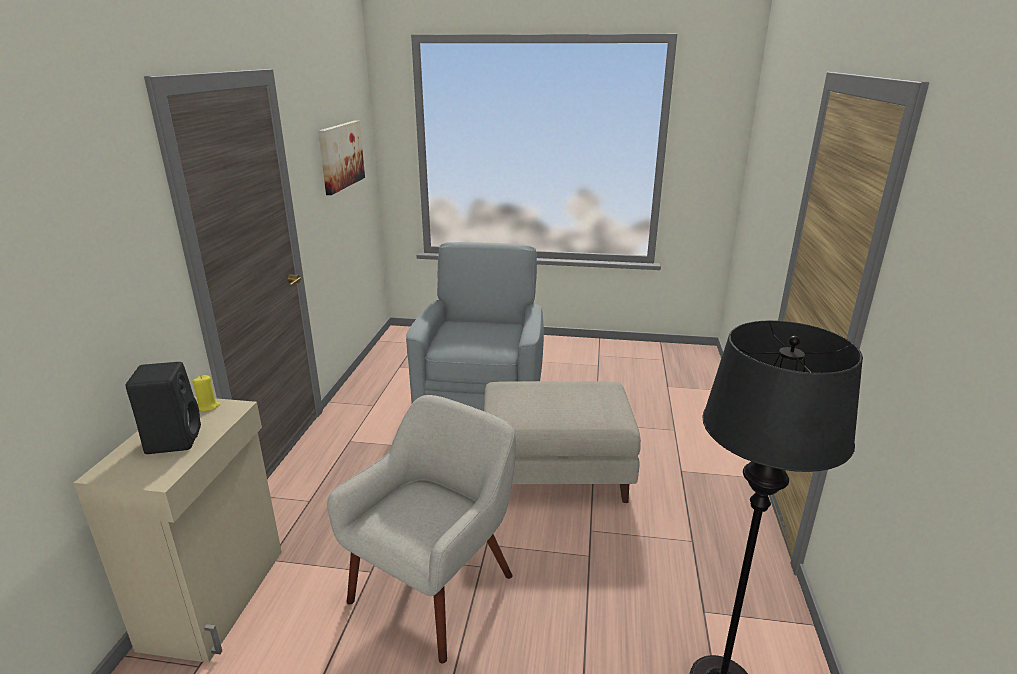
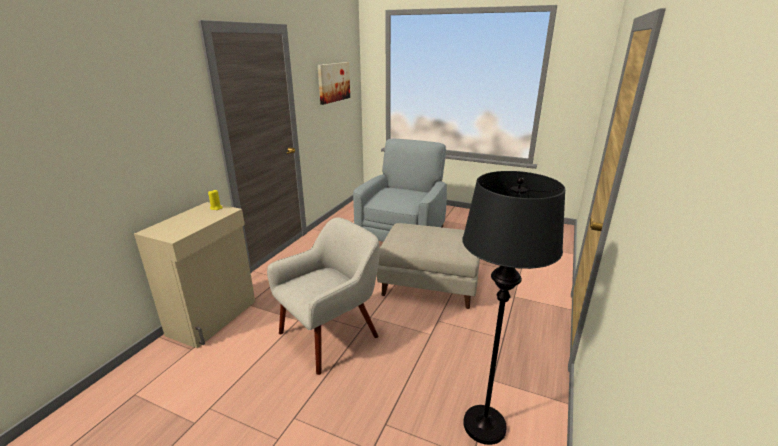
camera: 15 degrees right, 0 degrees up
(174, 439) = (190, 220): black speaker -> none

